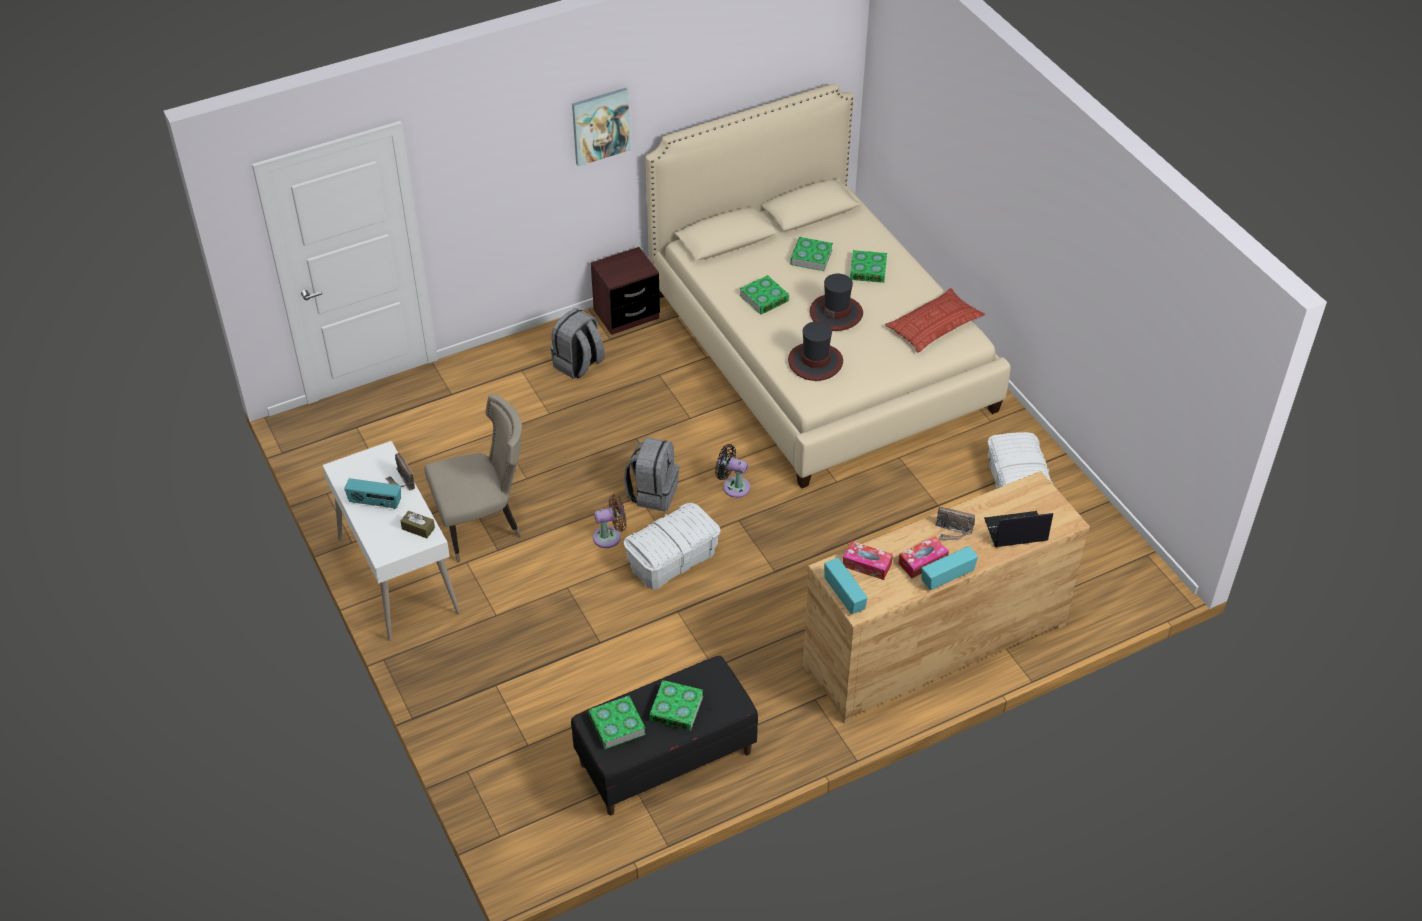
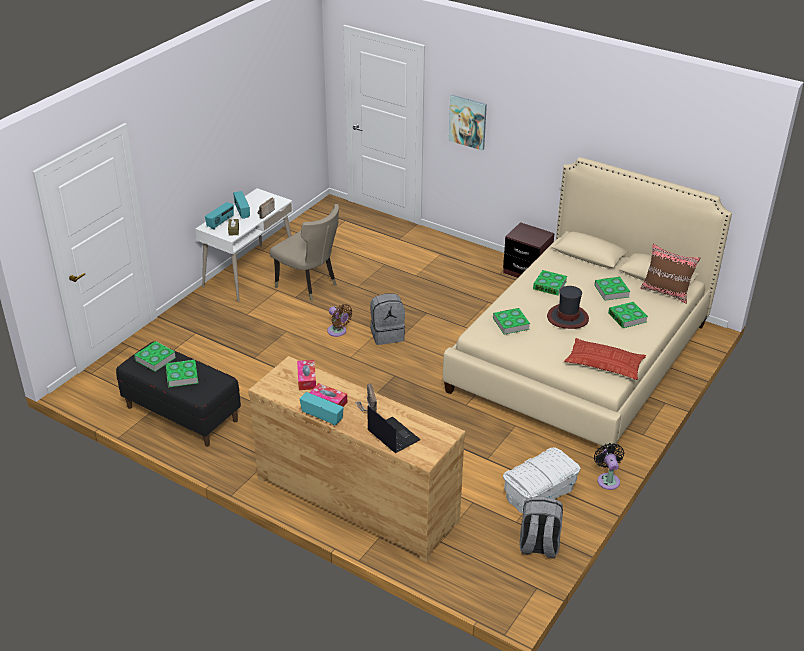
camera: 60 degrees right, 10 degrees down
(578, 364) = (466, 271): grey backpack -> grey backpack (538, 546)
(600, 125) = (544, 124): picture -> picture (468, 122)
(672, 559) = (339, 361): white storage box -> none
(733, 486) = (421, 363): black fan -> black fan (607, 479)
(815, 362) = (511, 324): hat -> book
(844, 219) = (666, 292): none -> brown pillow
(845, 595) = (272, 378): radio -> radio (220, 223)

